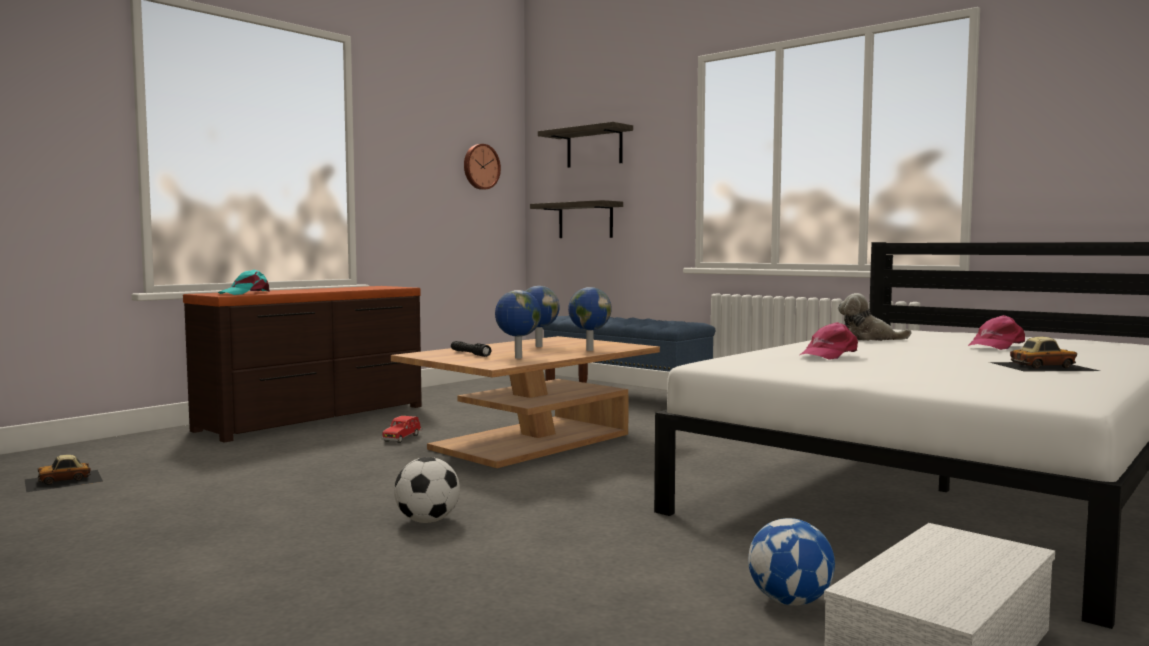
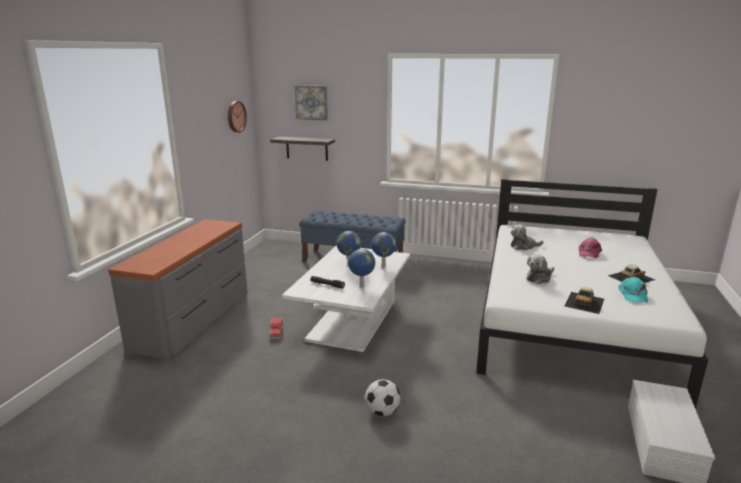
camera: 25 degrees left, 15 degrees up
(64, 480) = (110, 434): toy car -> toy car (584, 302)
(246, 293) = (156, 261): turquoise cap -> turquoise cap (632, 295)
(315, 418) = (194, 321): brown dresser -> grey dresser
(531, 441) = (352, 320): brown coffee table -> white coffee table
(594, 147) = (311, 102): shelf -> picture
(789, 601) = (589, 427): football -> none
(828, 355) = (539, 278): pink cap -> plush toy

